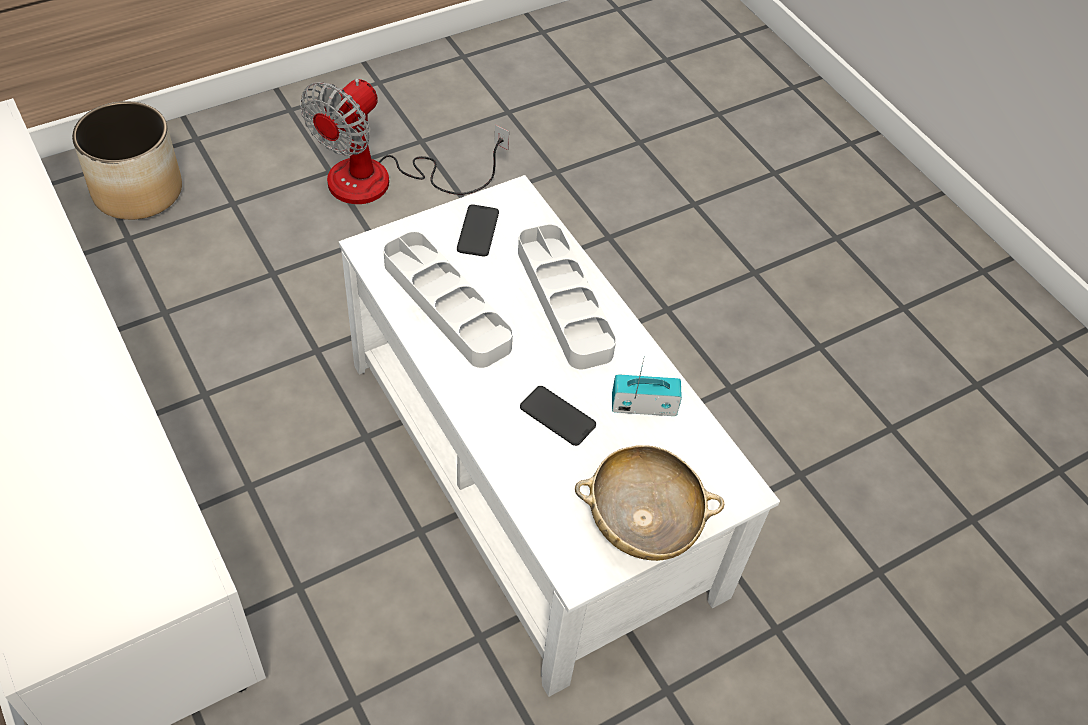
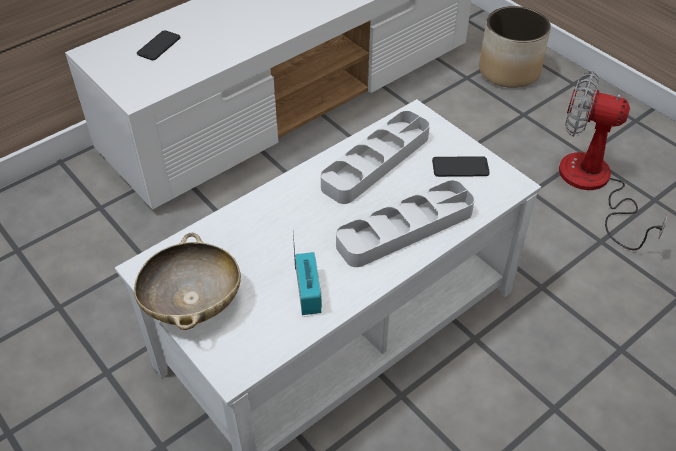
camera: 85 degrees right, 5 degrees down
(557, 416) = (285, 239): phone -> phone (159, 46)

